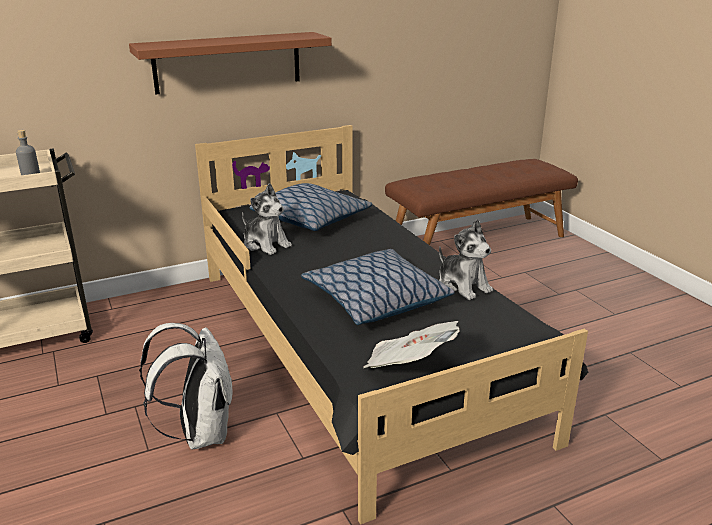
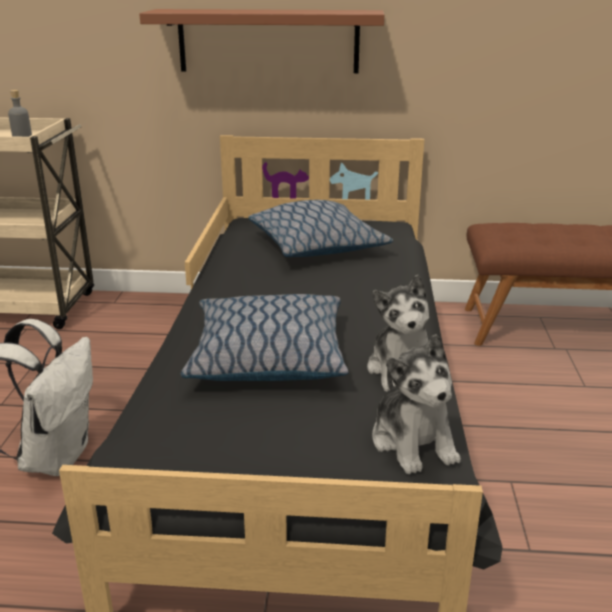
camera: 30 degrees right, 0 degrees up
(266, 244) = (233, 262): plush toy -> plush toy (413, 442)
(408, 366) = (199, 452): newspaper -> none

